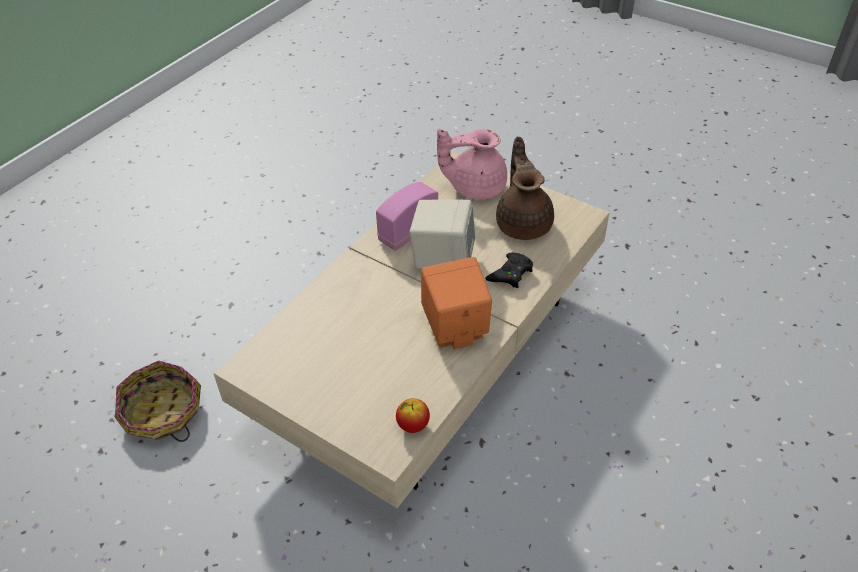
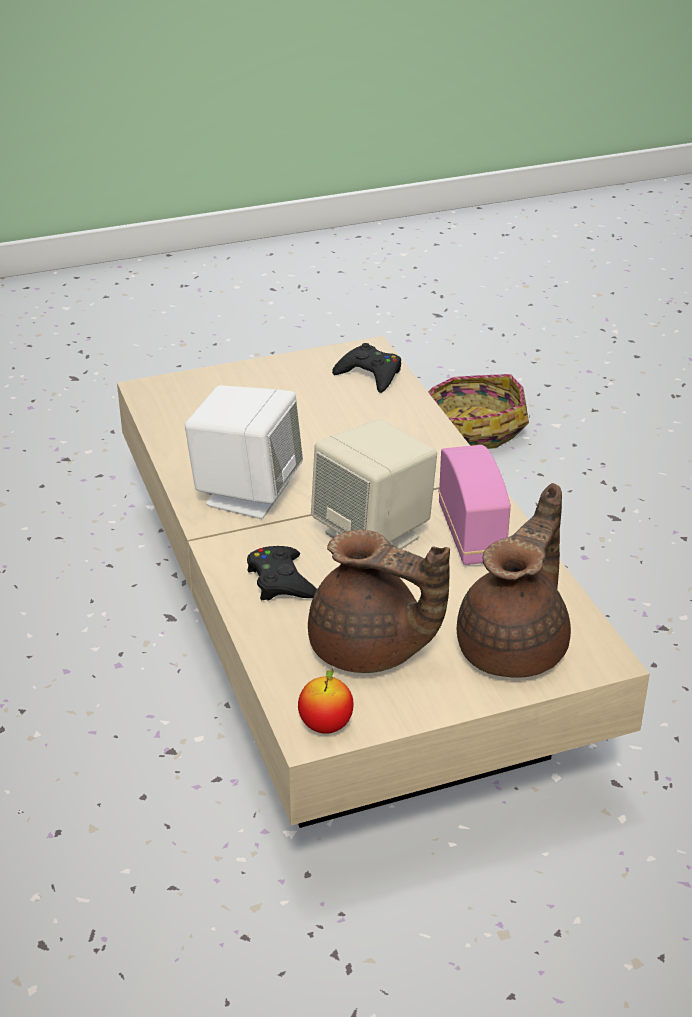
camera: 125 degrees right, 10 degrees down
(276, 349) = (370, 374): none -> black game controller
(413, 425) = (159, 413): apple -> apple (326, 725)
(455, 329) = (247, 493): orange speaker -> white speaker
(475, 187) = (515, 647): pink teapot -> brown teapot

